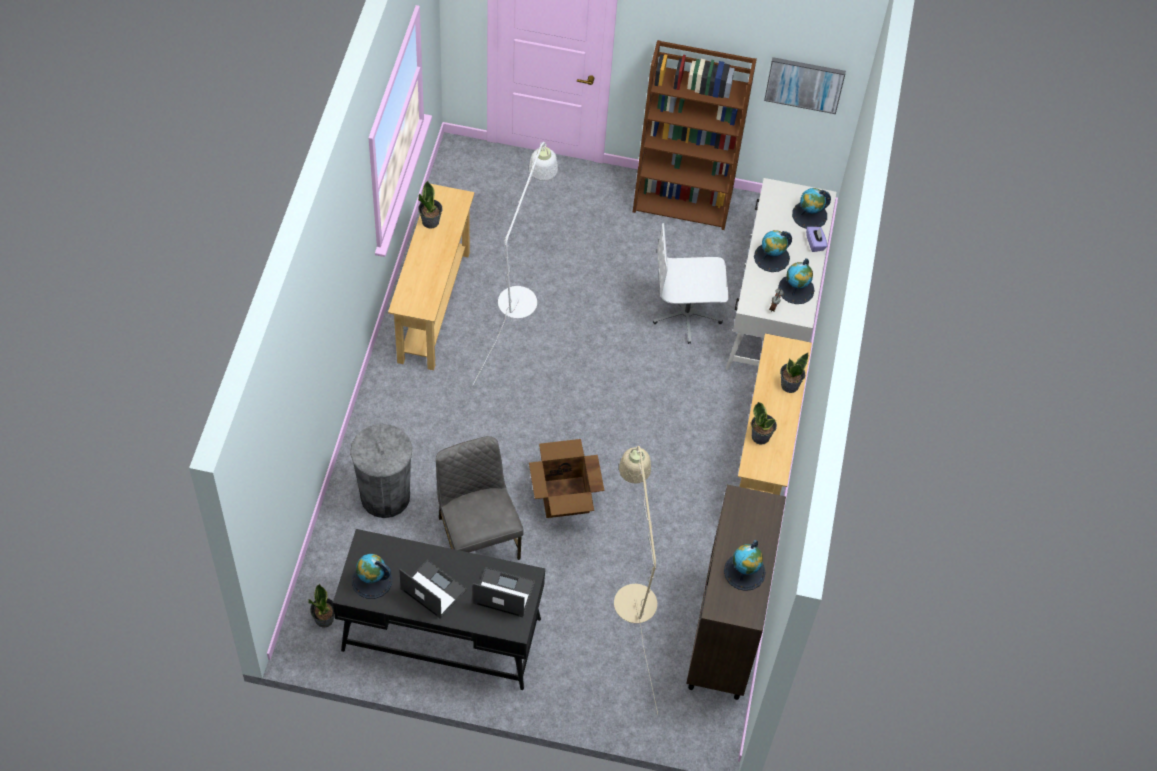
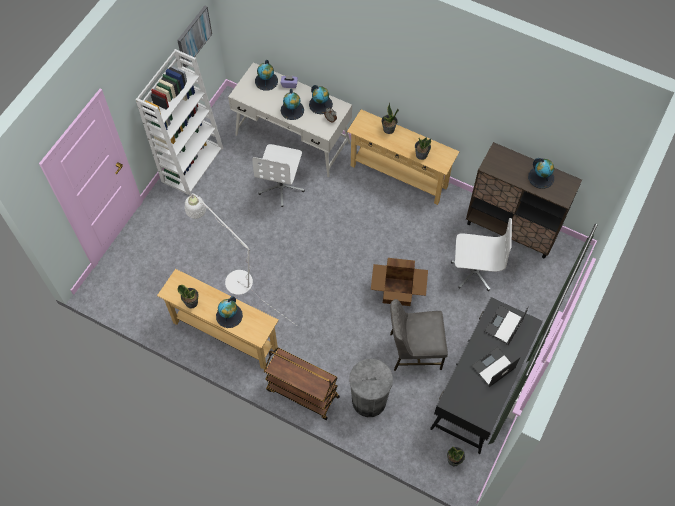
camera: 70 degrees left, 5 degrees up
(372, 580) = (479, 404): globe -> globe (229, 315)
(374, 414) = (302, 393): none -> brown cart
(632, 592) = (474, 271): beige floor lamp -> white office chair
(683, 201) = (192, 164): brown bookcase -> white bookcase

